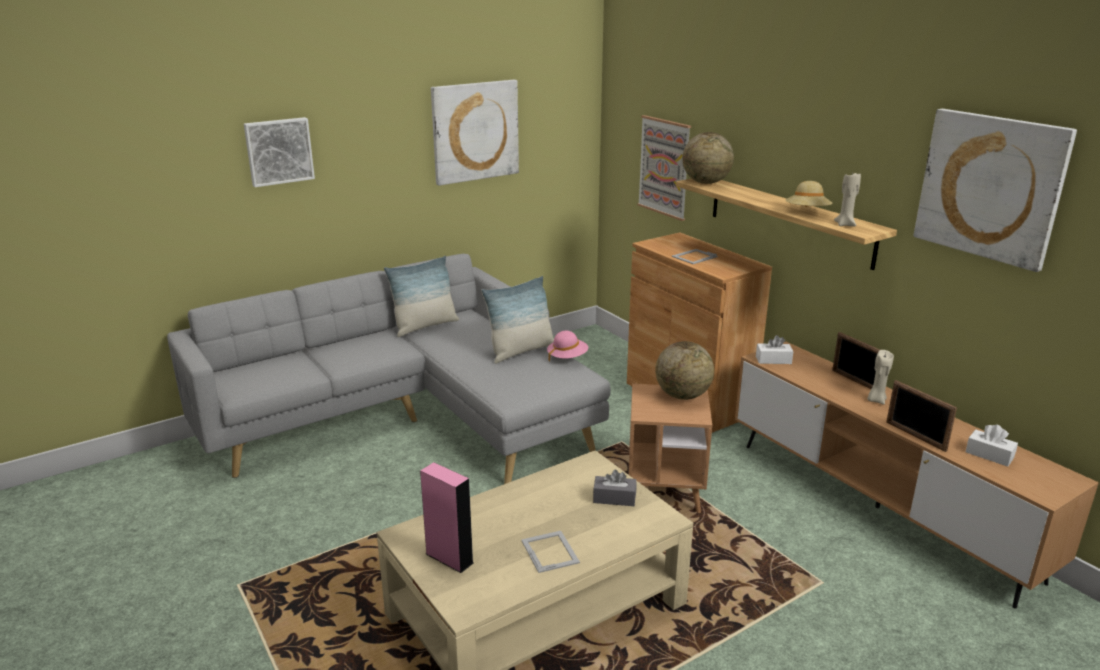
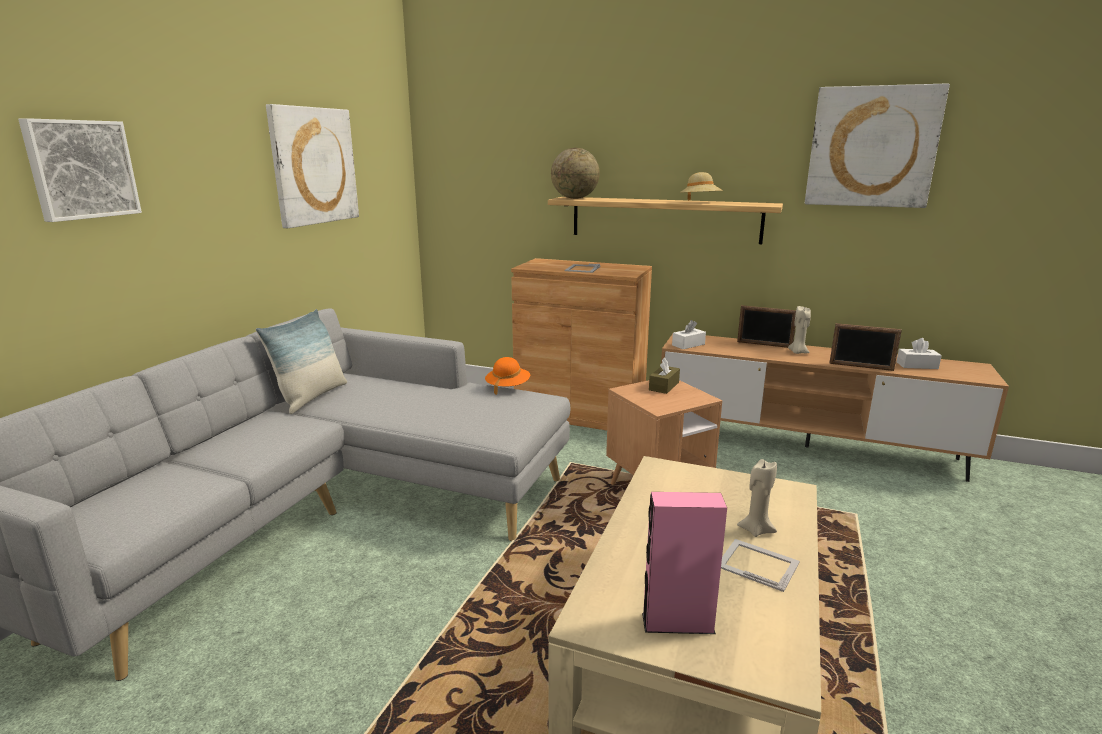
camera: 35 degrees left, 5 degrees down
(521, 351) = (453, 393): pillow -> none
(567, 357) = (507, 387): pink hat -> orange hat
(614, 498) = (727, 490): grey tissue box -> none
(664, 167) = (506, 198): picture -> none
(682, 395) = (664, 386): globe -> brown tissue box
(845, 224) = (745, 204): beige candle -> beige candle (756, 530)

